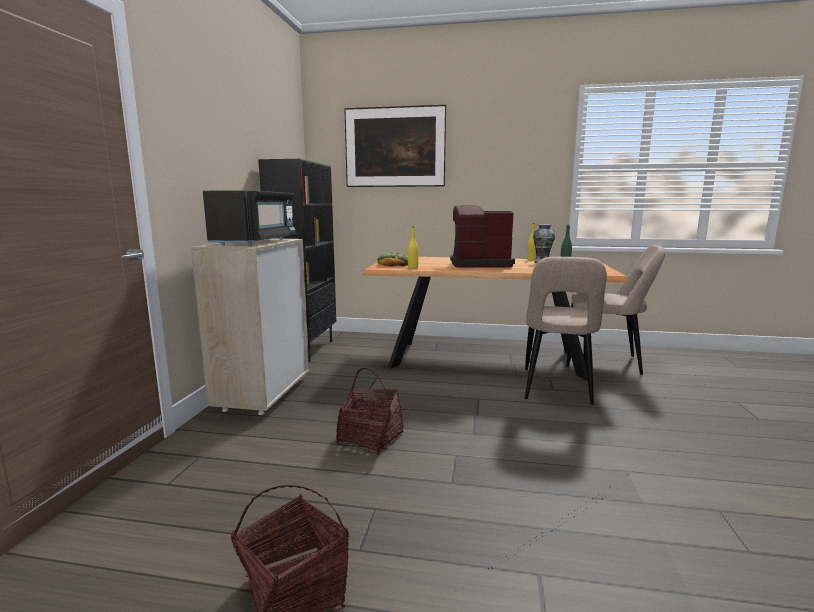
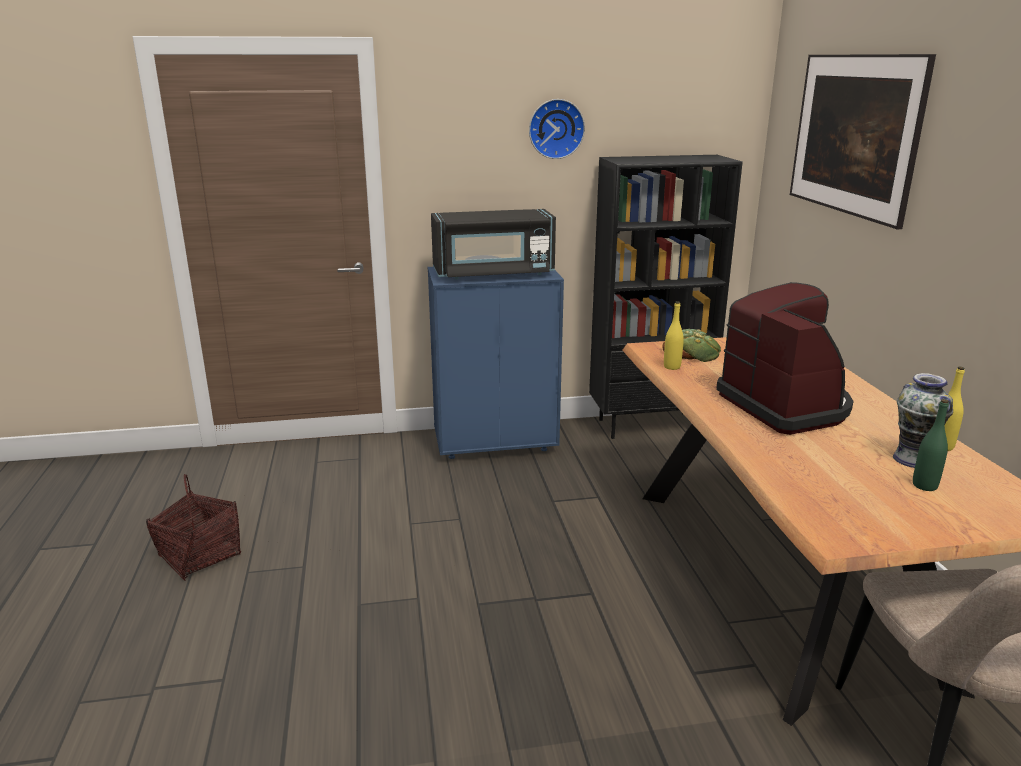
camera: 70 degrees right, 10 degrees up
(237, 133) = (555, 128): none -> wall clock
(263, 394) = (496, 443): beige cabinet -> blue cabinet
(370, 438) = (430, 533): basket -> none
(556, 388) = (703, 677): beige chair -> none

